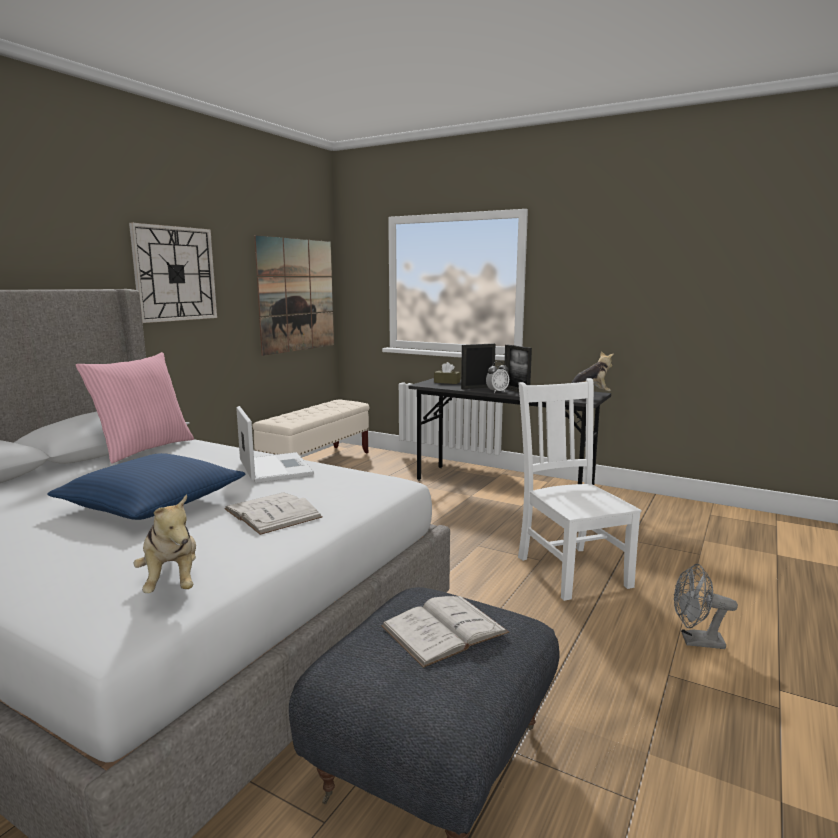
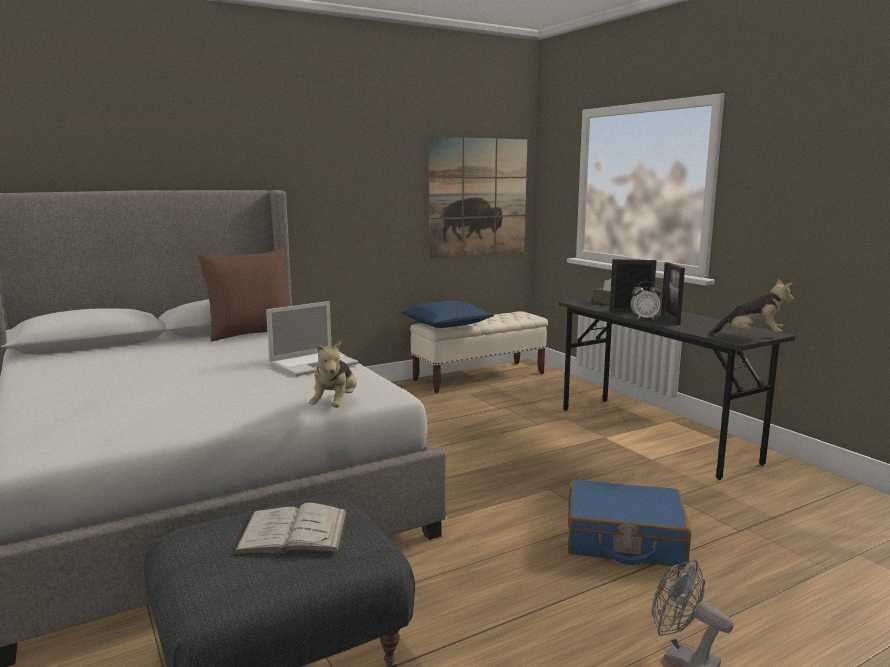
camera: 30 degrees right, 0 degrees up
(143, 449) = (251, 333): pink pillow -> brown pillow
(152, 503) = (185, 375): blue pillow -> blue pillow (446, 324)
(172, 582) = (101, 432): plush toy -> plush toy (335, 405)
(175, 274) = (335, 176): wall clock -> none
(272, 513) = (248, 399): white book -> none
(274, 468) = (315, 363): laptop -> laptop turned 45 degrees clockwise
(571, 570) = (624, 540): white chair -> blue suitcase

